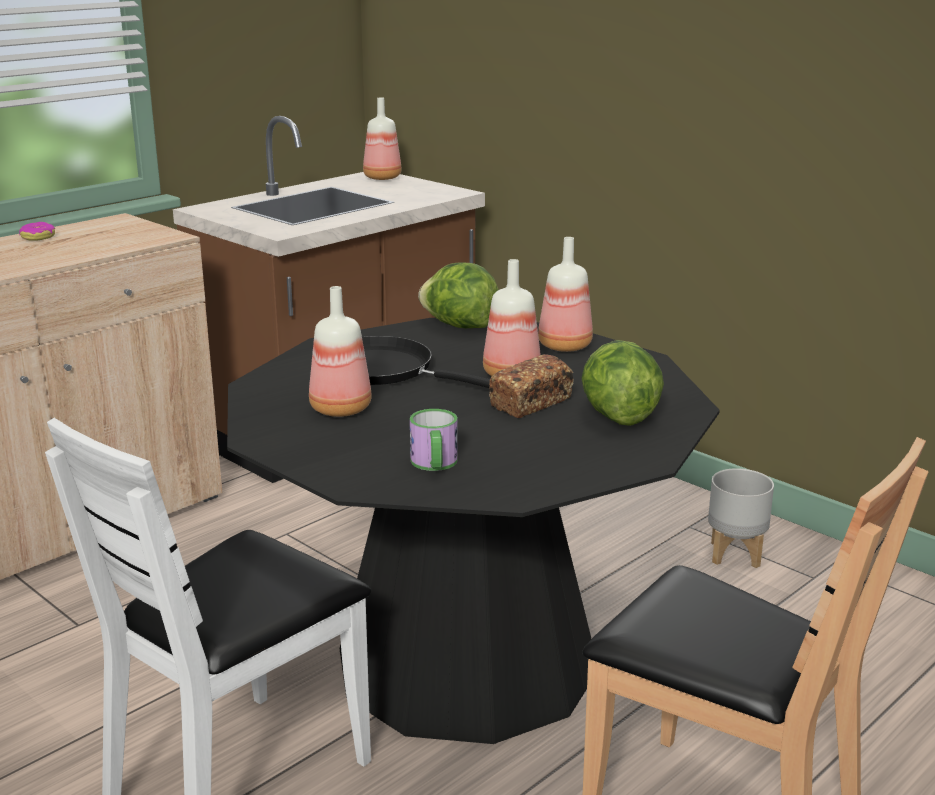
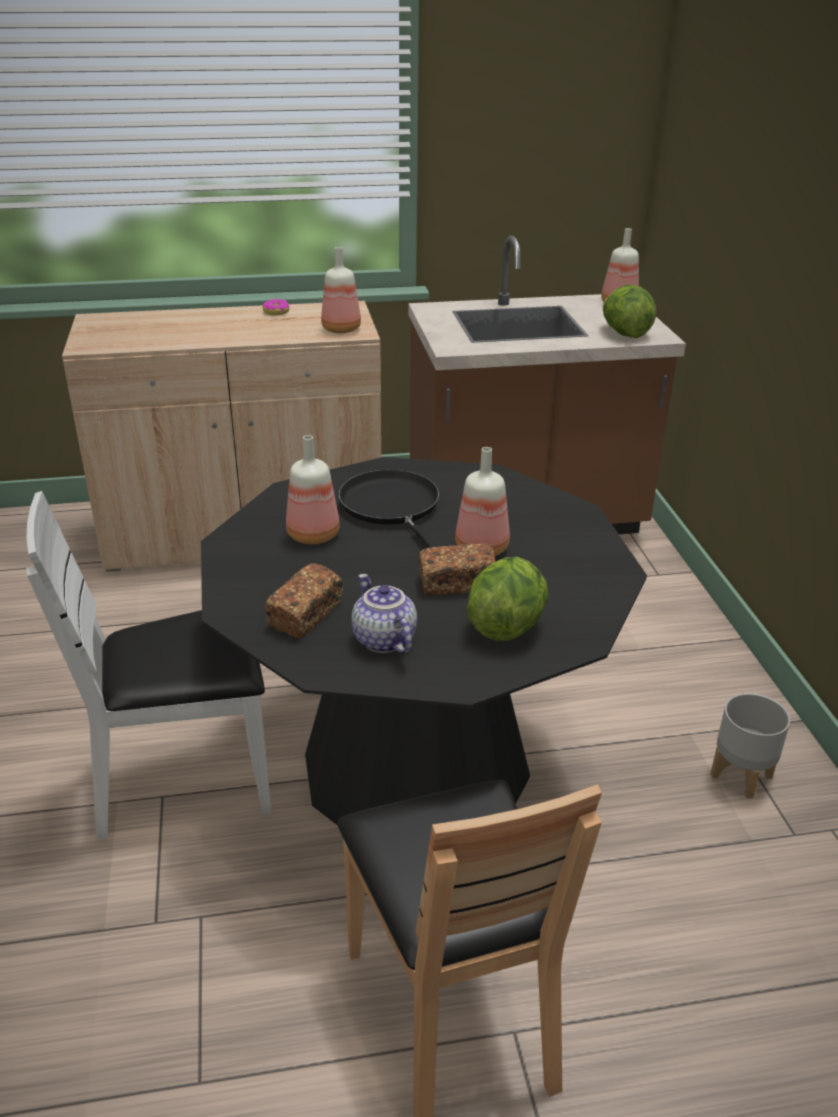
camera: 35 degrees right, 10 degrees up
(434, 464) = (306, 615): mug -> bread
(460, 326) = (510, 482): lettuce -> lettuce (624, 334)
(533, 458) = (382, 640): none -> teapot
(563, 346) = (566, 532): bottle -> bottle (340, 329)

